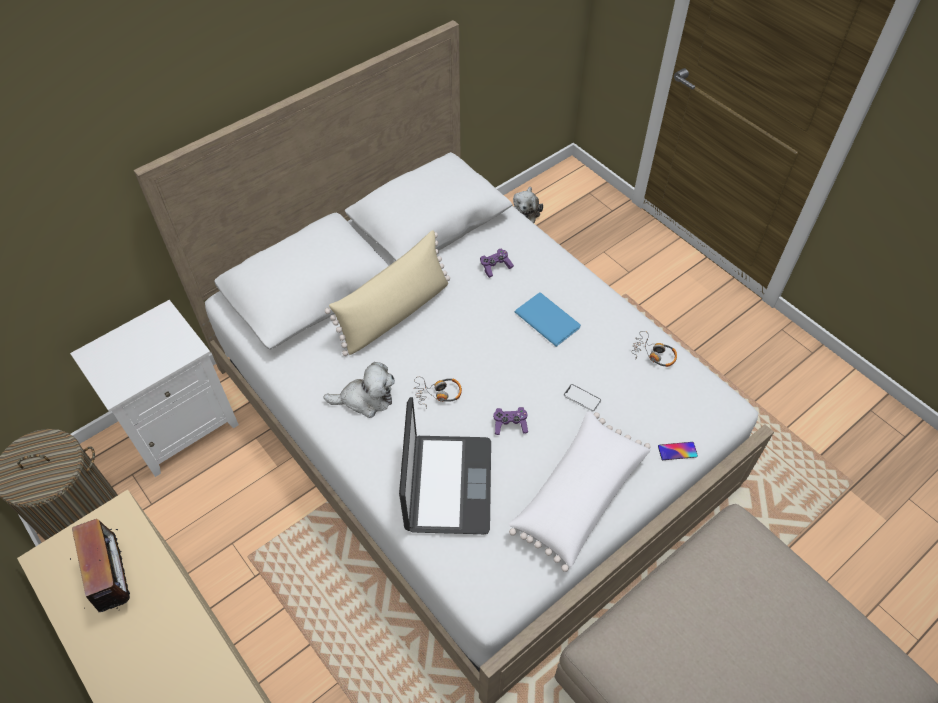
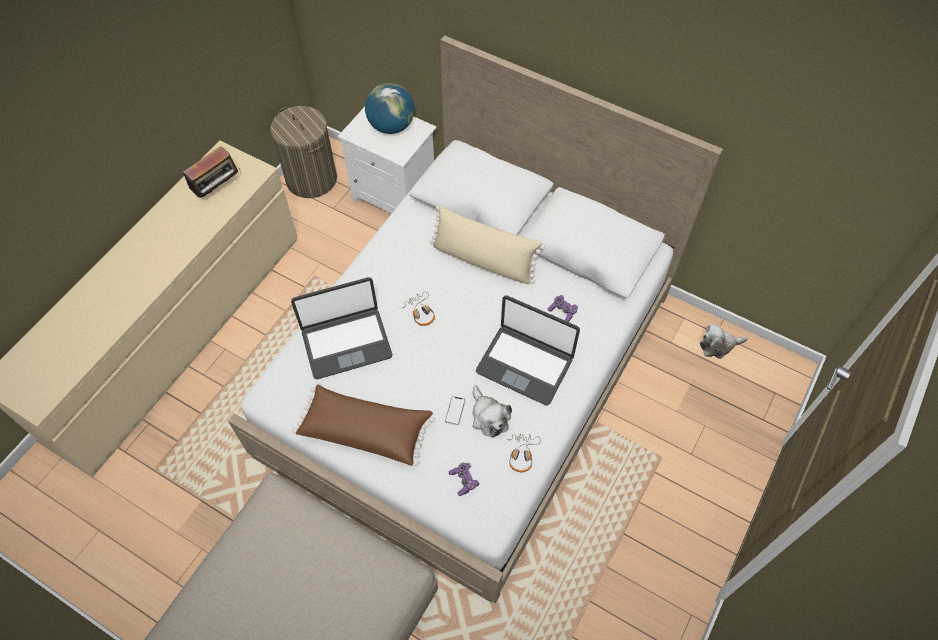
camera: 70 degrees right, 5 degrees up
(135, 344) = (391, 126): none -> globe
(365, 399) = (399, 269): plush toy -> plush toy (488, 417)
(510, 424) = (411, 367): purple game controller -> purple game controller (464, 481)
(547, 318) = (525, 364): blue book -> laptop
(577, 495) = (366, 430): white pillow -> brown pillow
(677, 451) = (430, 494): phone -> none

